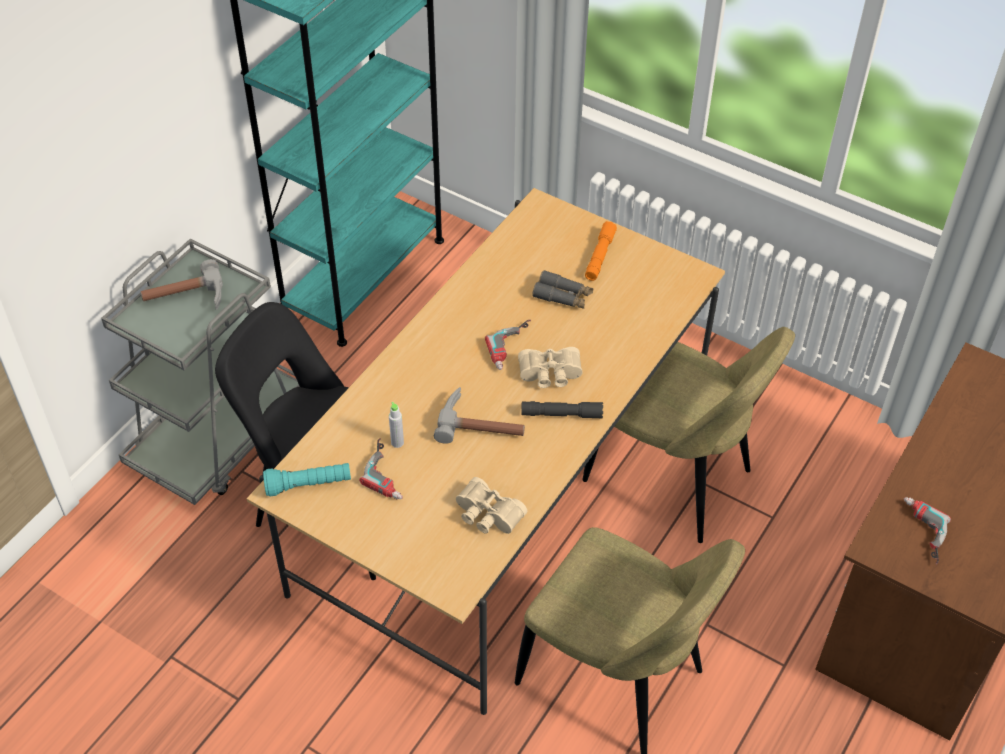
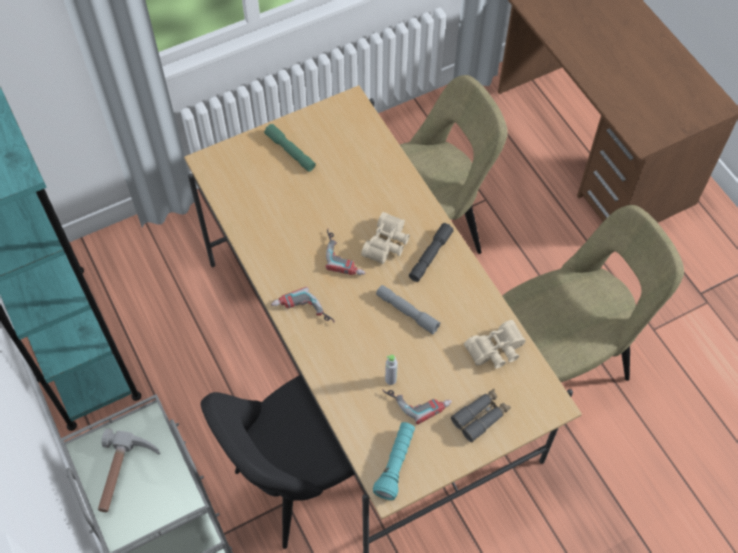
camera: 60 degrees left, 10 degrees up
(482, 423) = (407, 312): hammer -> grey flashlight
(563, 296) = (314, 196): grey binoculars -> grey binoculars (481, 417)
(600, 256) = (290, 151): orange flashlight -> green flashlight
(919, 532) = (643, 110): power drill -> power drill (302, 314)

